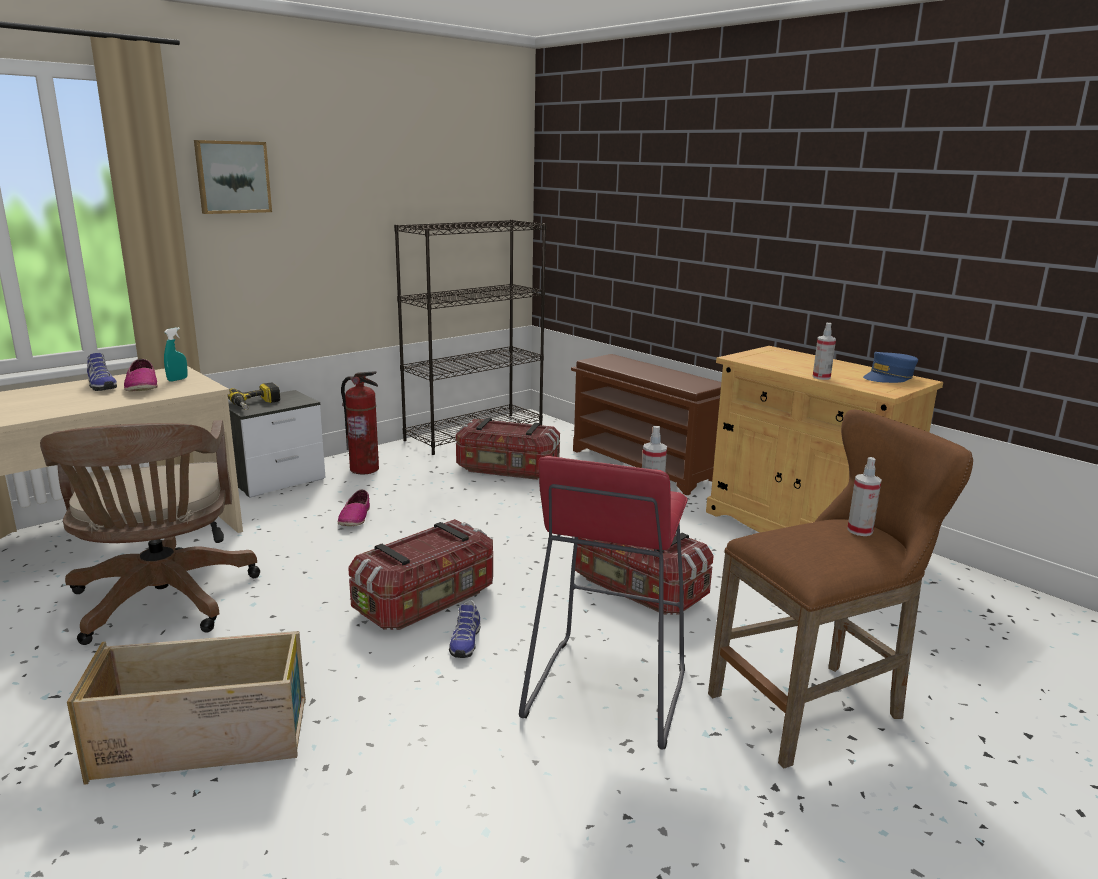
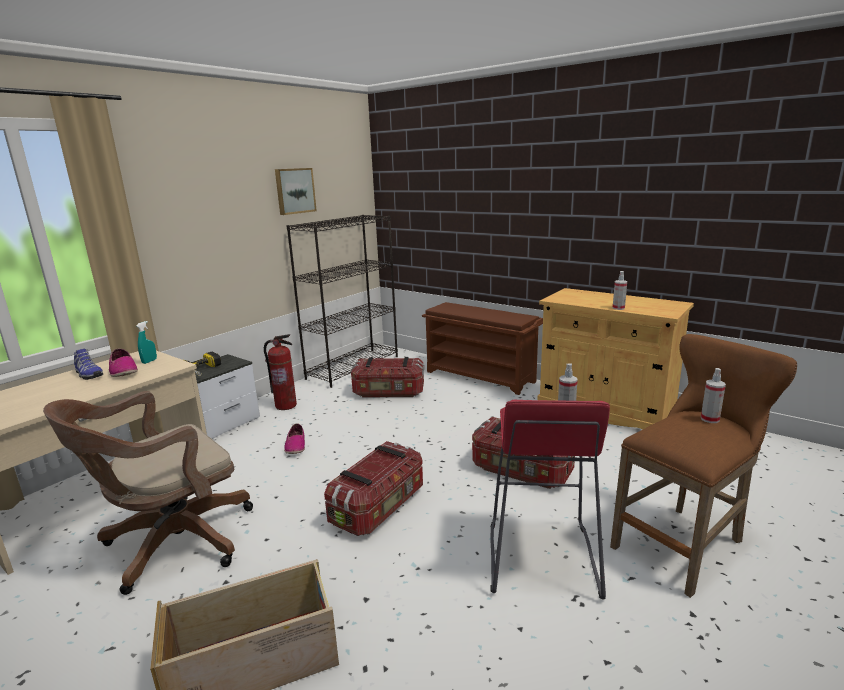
camera: 10 degrees left, 0 degrees up
(162, 604) = (172, 544): brown office chair -> brown office chair turned 75 degrees clockwise
(232, 177) = (168, 200): picture -> picture (294, 191)
(464, 643) = (422, 536): shoe -> none
(889, 377) = (659, 303): blue cap -> none

